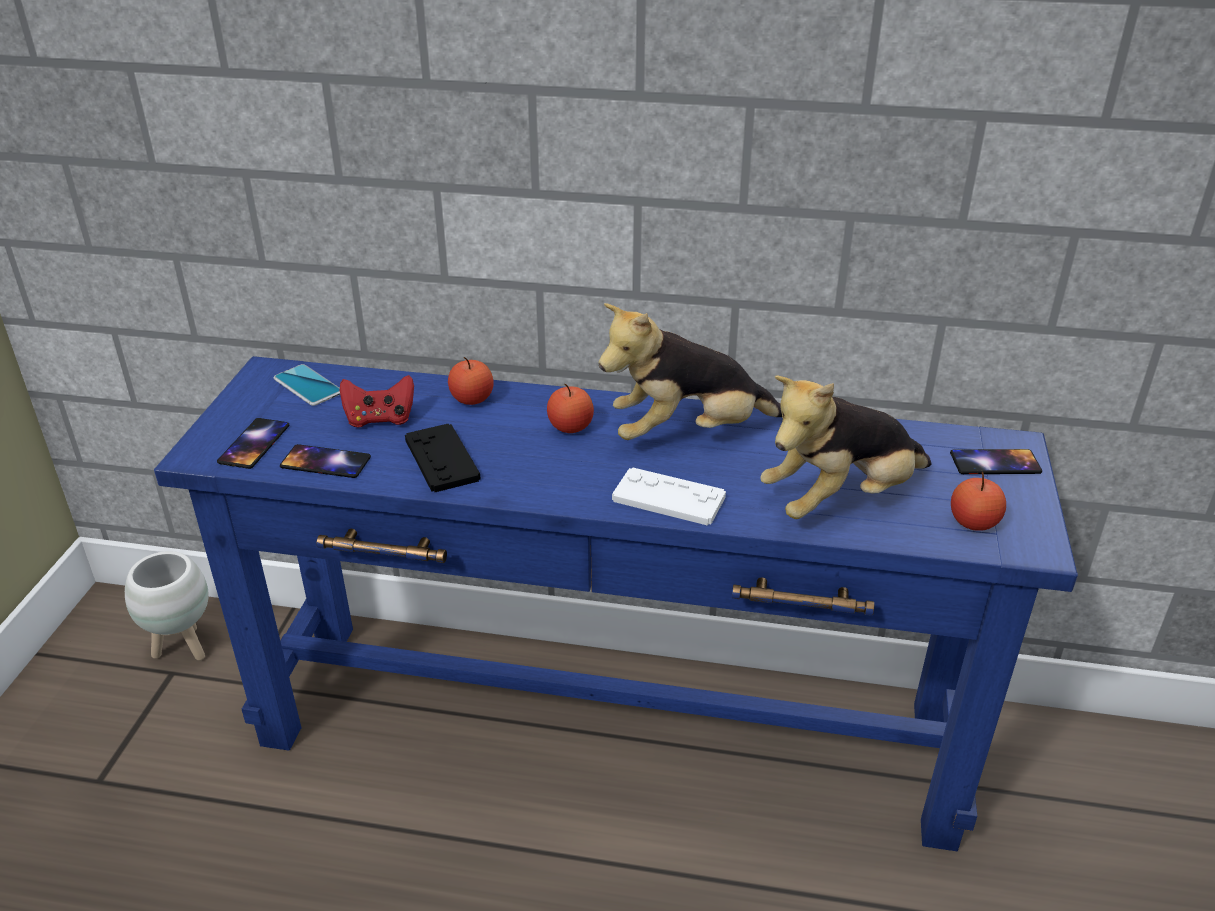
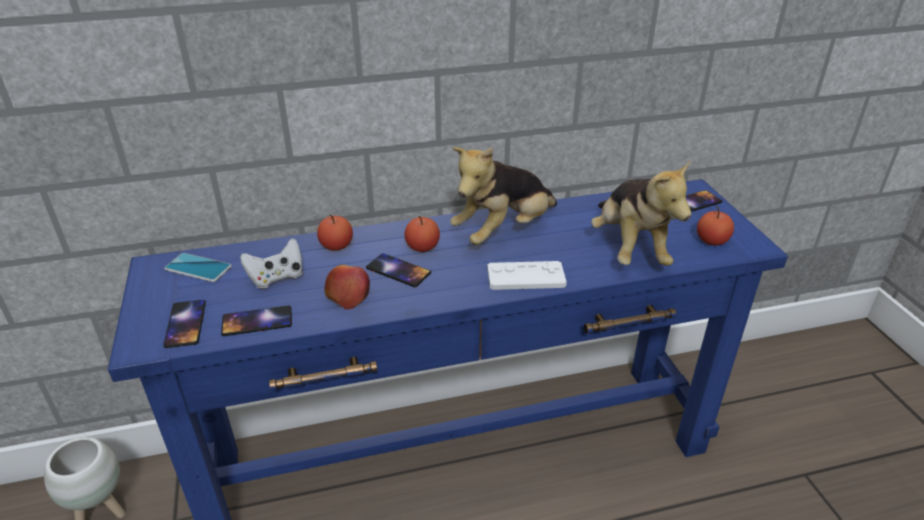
camera: 25 degrees left, 0 degrees up
(380, 419) = (276, 278): red game controller -> white game controller
(442, 459) = (347, 294): black game controller -> apple
(520, 447) = (398, 270): none -> phone
(841, 500) = (629, 248): plush toy -> plush toy turned 45 degrees counterclockwise

